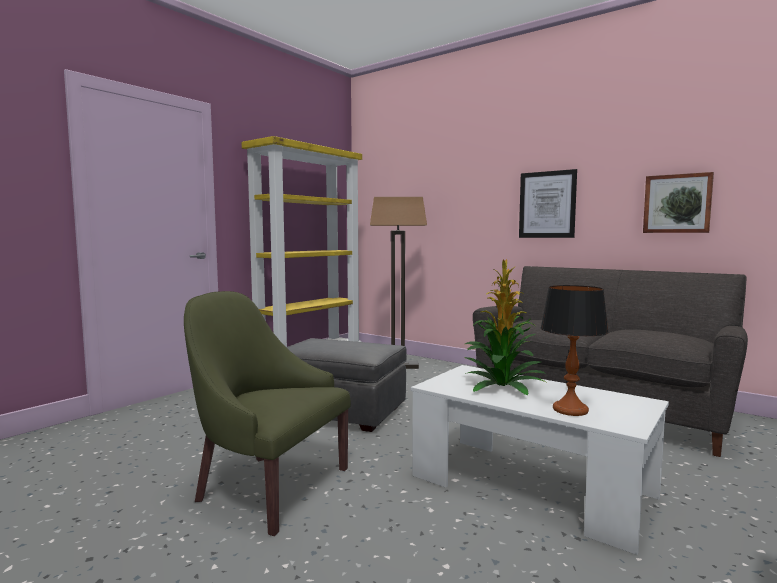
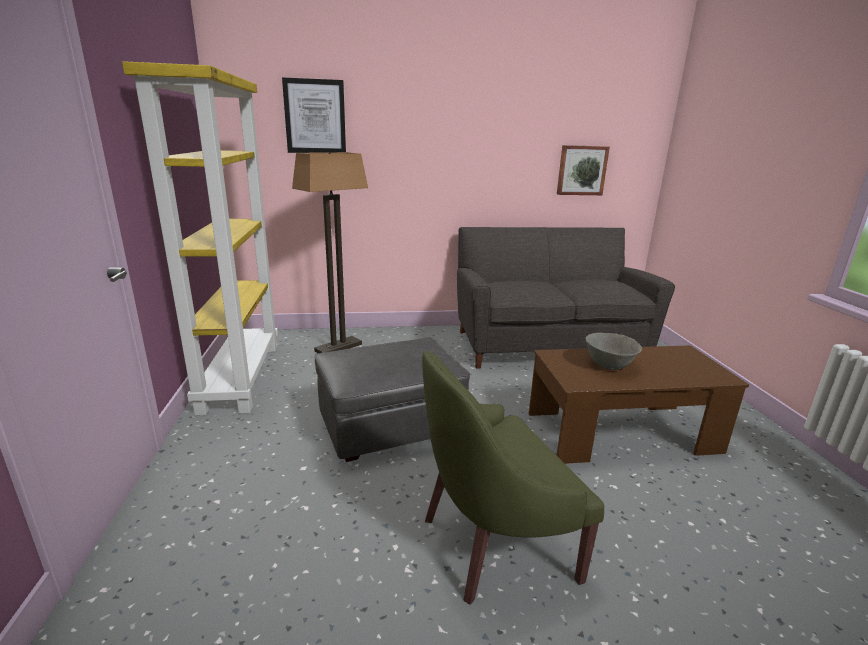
camera: 45 degrees left, 15 degrees up
(503, 386) = (608, 365): potted plant -> grey bowl
(530, 486) = (621, 433): white coffee table -> brown coffee table
(547, 204) = (477, 165): picture -> picture (315, 117)
(570, 409) = (680, 374): table lamp -> none

